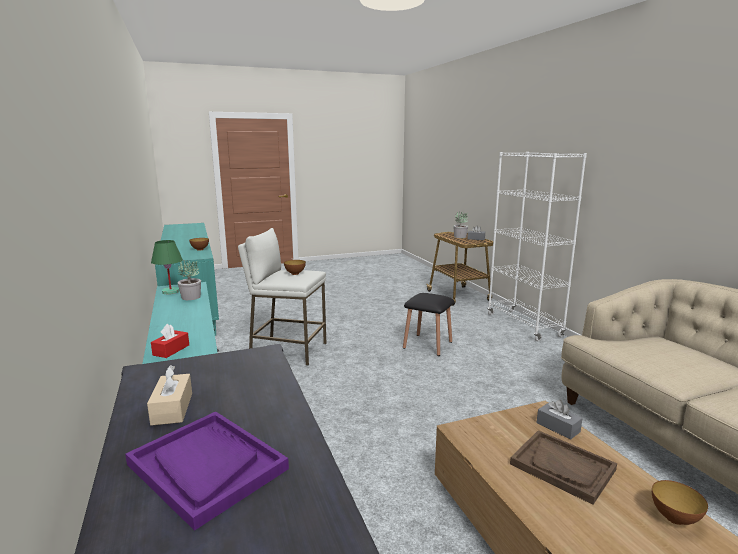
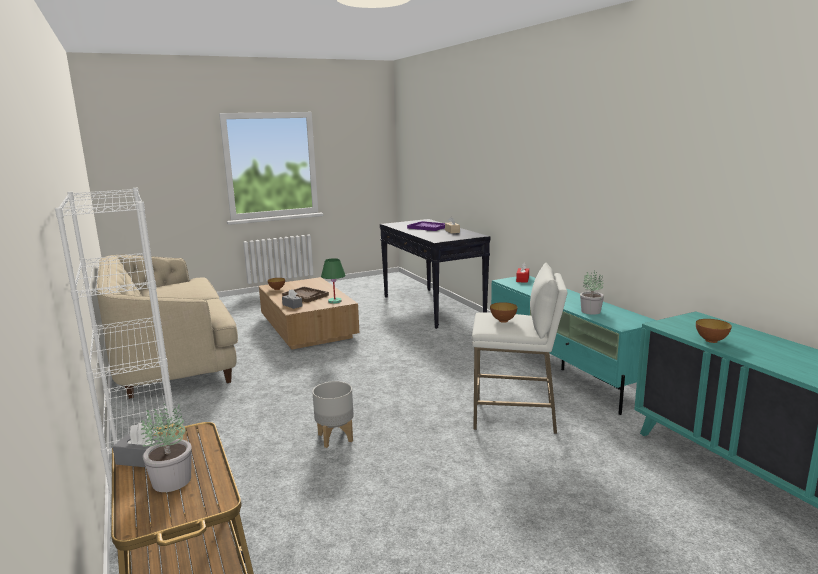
camera: 175 degrees right, 0 degrees up
(170, 292) = (627, 316): green table lamp -> green table lamp (334, 301)
(427, 345) = (335, 437): black stool -> grey planter

